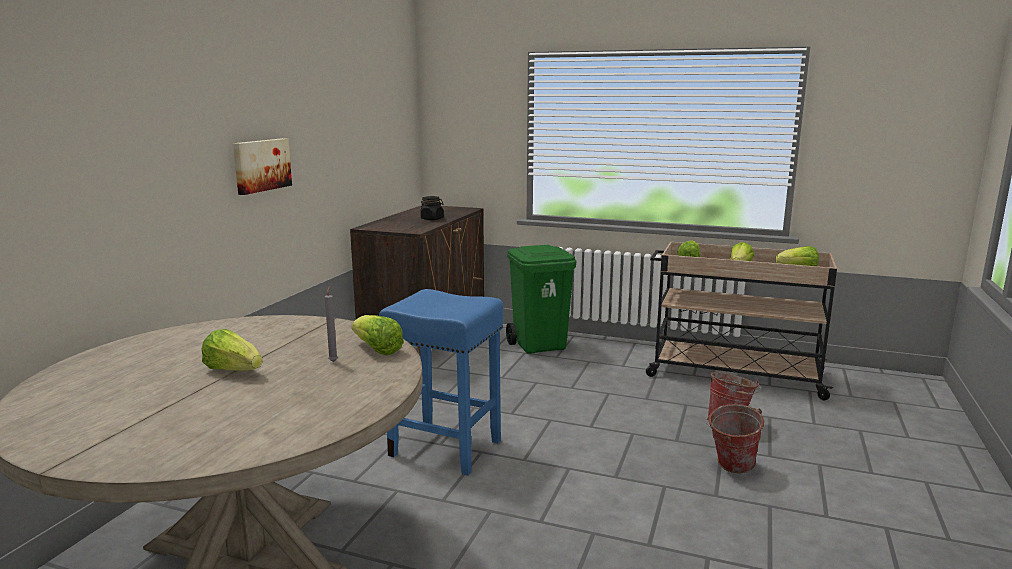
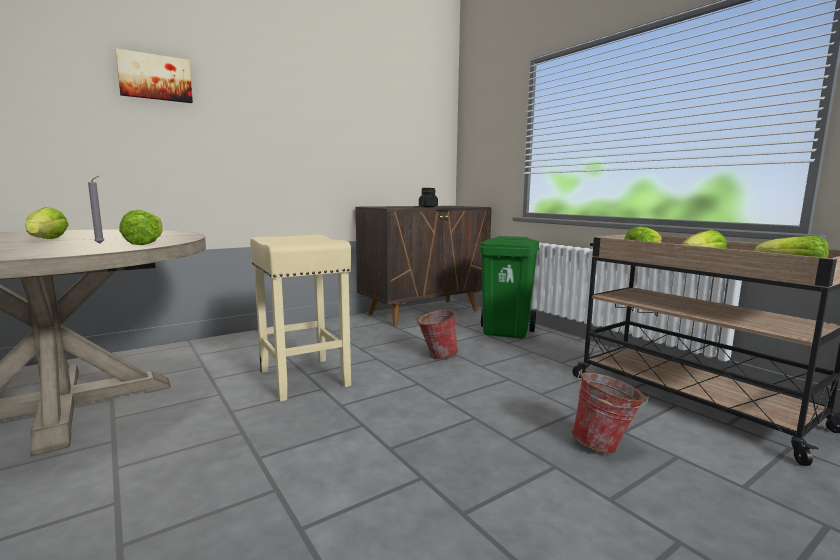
camera: 35 degrees right, 5 degrees down
(261, 165) = (256, 139): picture -> picture (155, 77)
(447, 448) = (305, 379): blue stool -> beige stool
(730, 467) = (532, 491): bucket -> bucket (436, 356)

